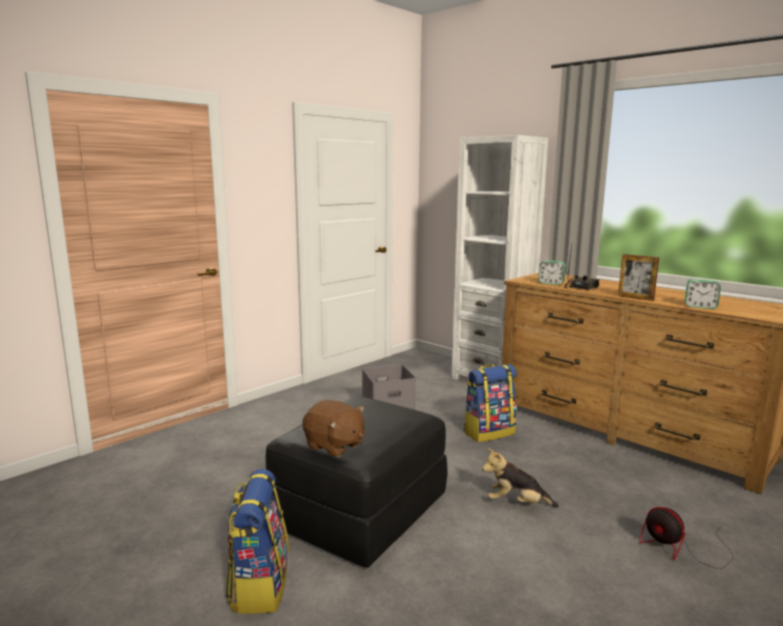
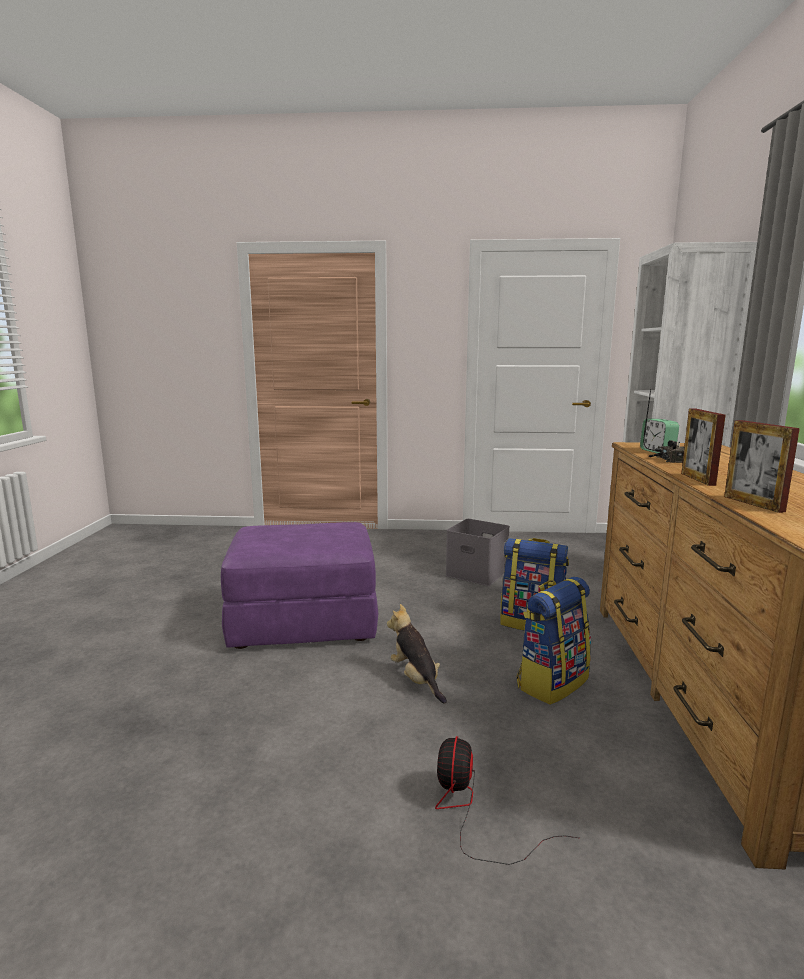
camera: 50 degrees right, 0 degrees up
(259, 586) = (178, 624): backpack -> backpack (552, 682)
(334, 446) = (250, 540): brown plush toy -> none
(360, 511) = (305, 620): black ottoman -> purple ottoman
(700, 307) = (753, 504): alarm clock -> picture frame

